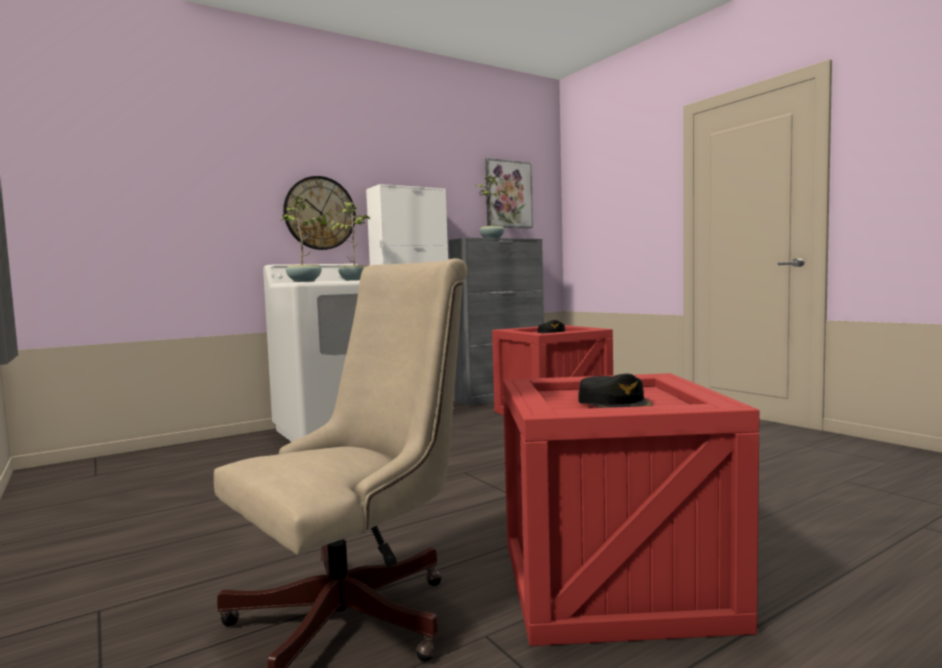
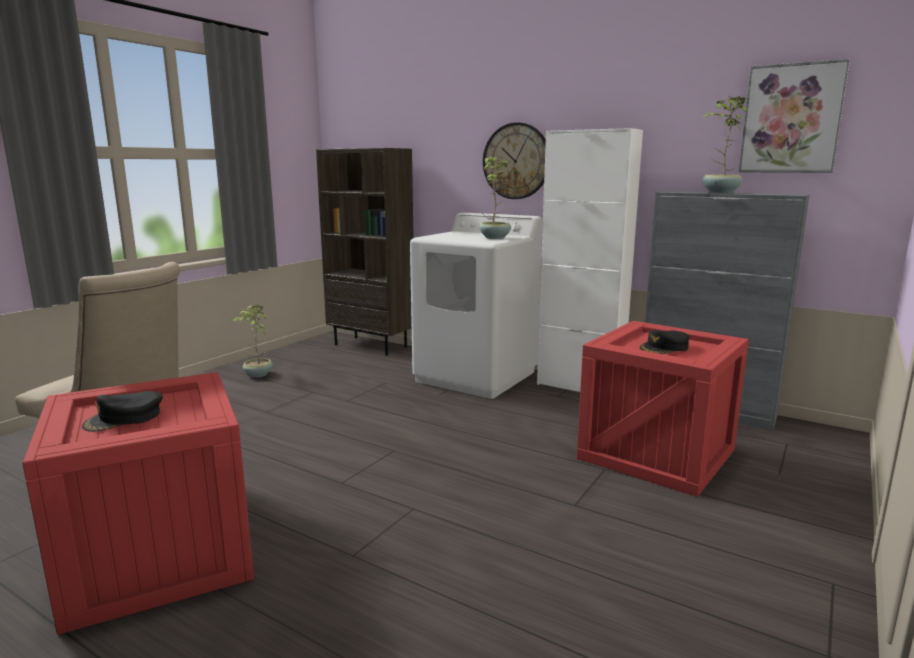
camera: 65 degrees right, 10 degrees up
(141, 456) = (371, 345): none -> brown bookcase
(304, 281) = (431, 236): potted plant -> potted plant (257, 375)

